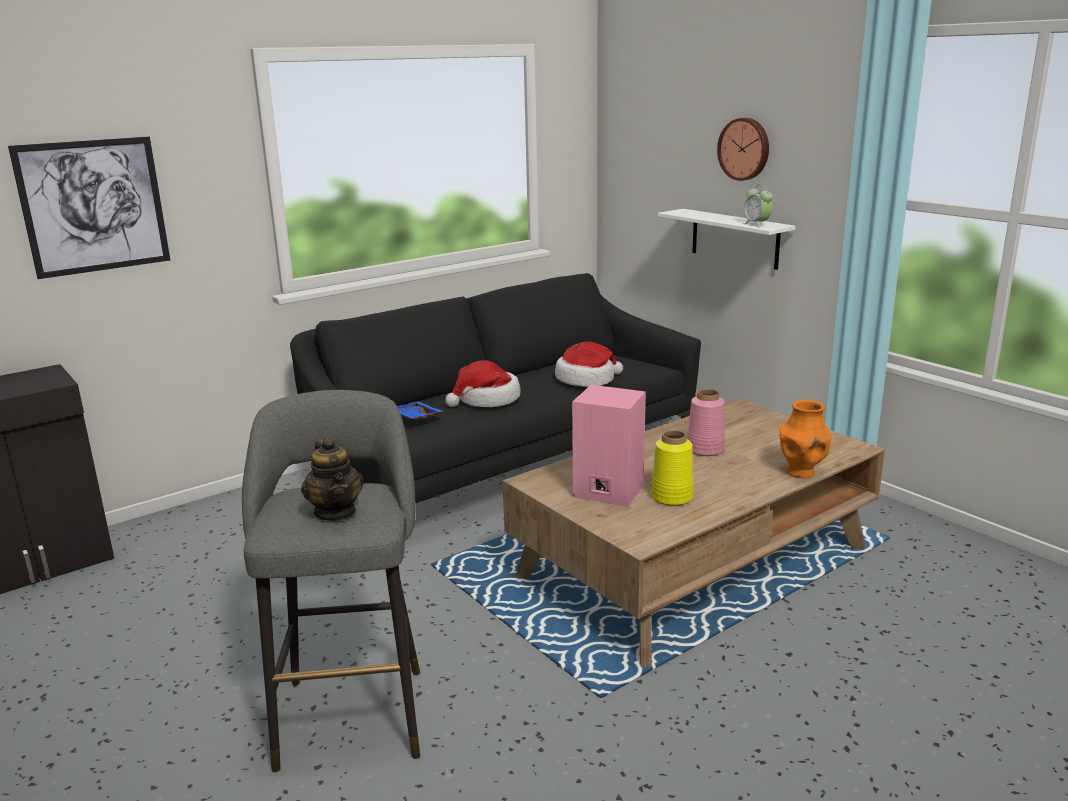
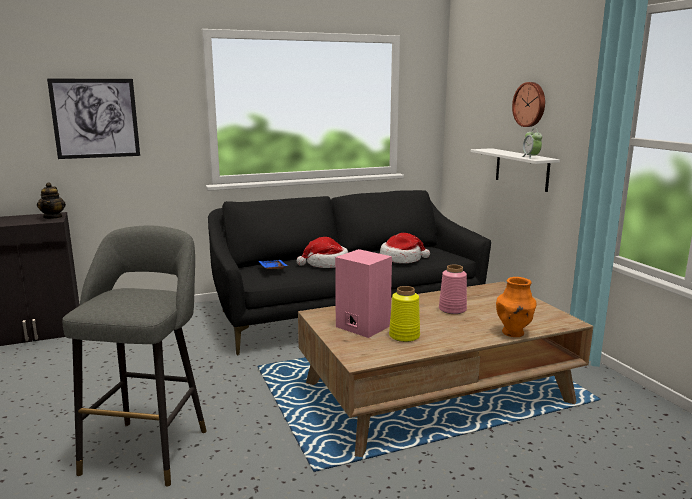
camera: 15 degrees right, 5 degrees down
(336, 512) = (130, 303): teapot -> teapot (53, 217)

